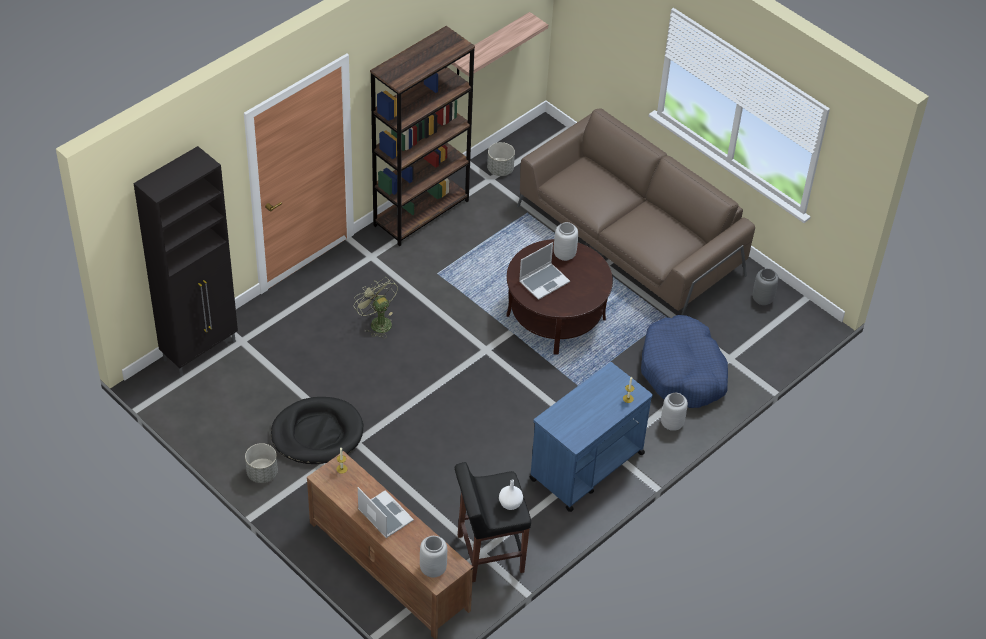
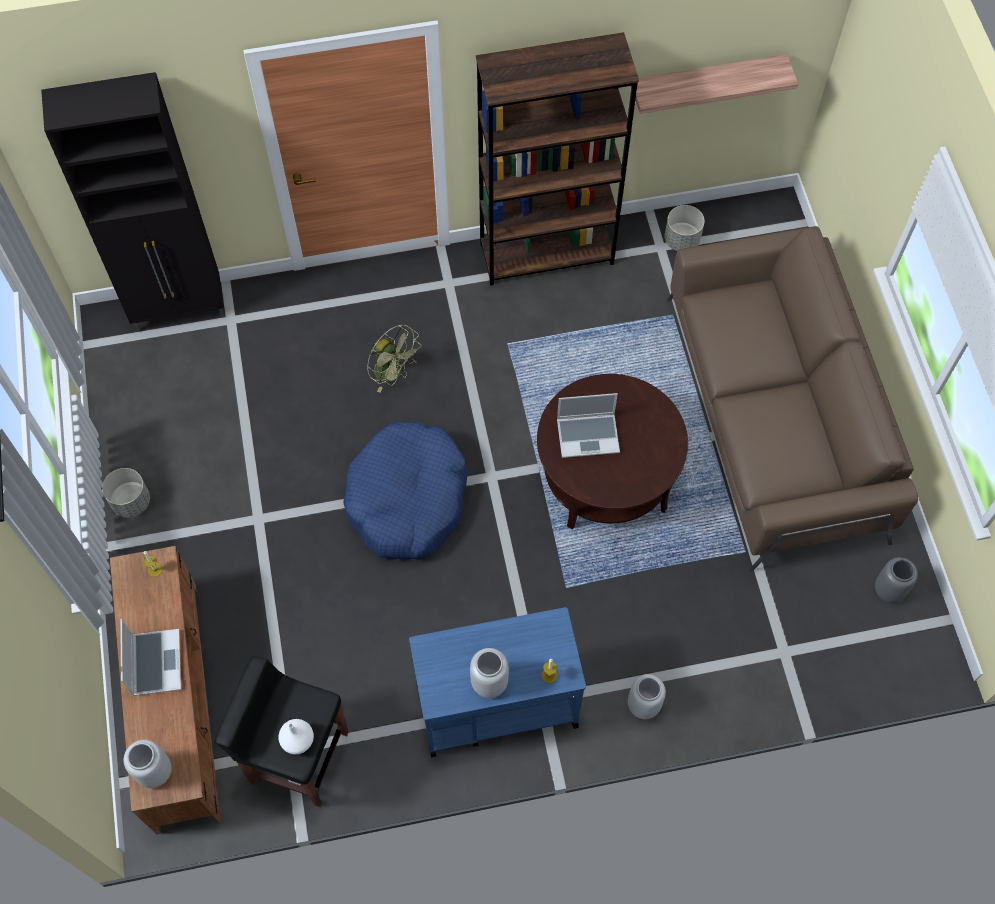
camera: 35 degrees right, 15 degrees up
(317, 433) = (225, 484): black dog bed -> none
(377, 322) = (394, 373): green fan -> green fan turned 135 degrees clockwise
(564, 255) = (641, 410): grey vase -> grey vase (488, 683)
(683, 371) = (710, 638): blue dog bed -> blue dog bed (407, 499)

